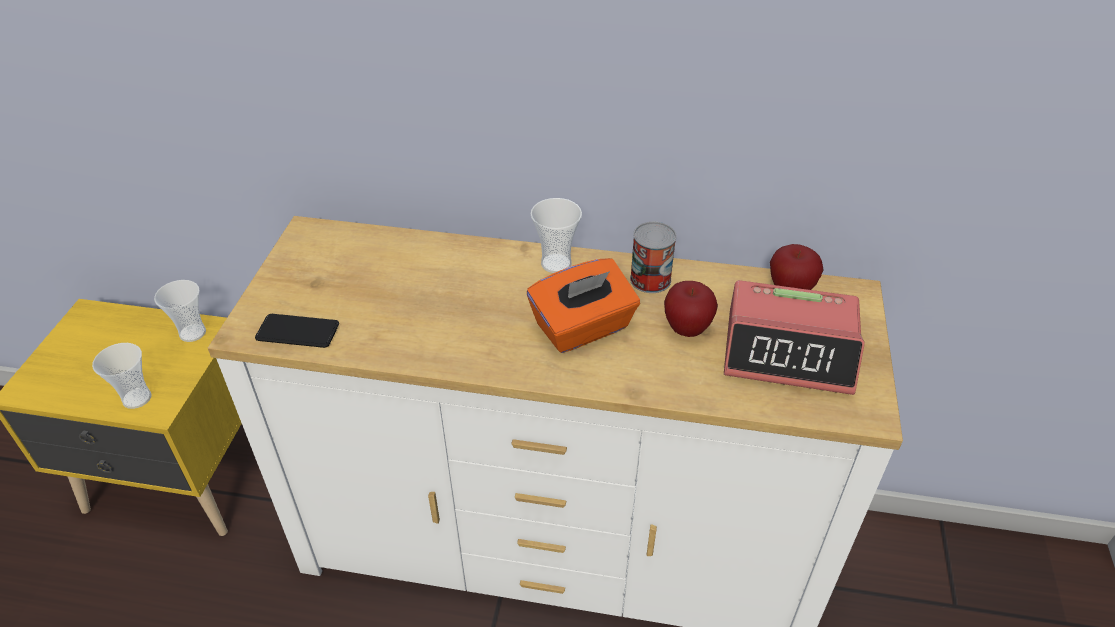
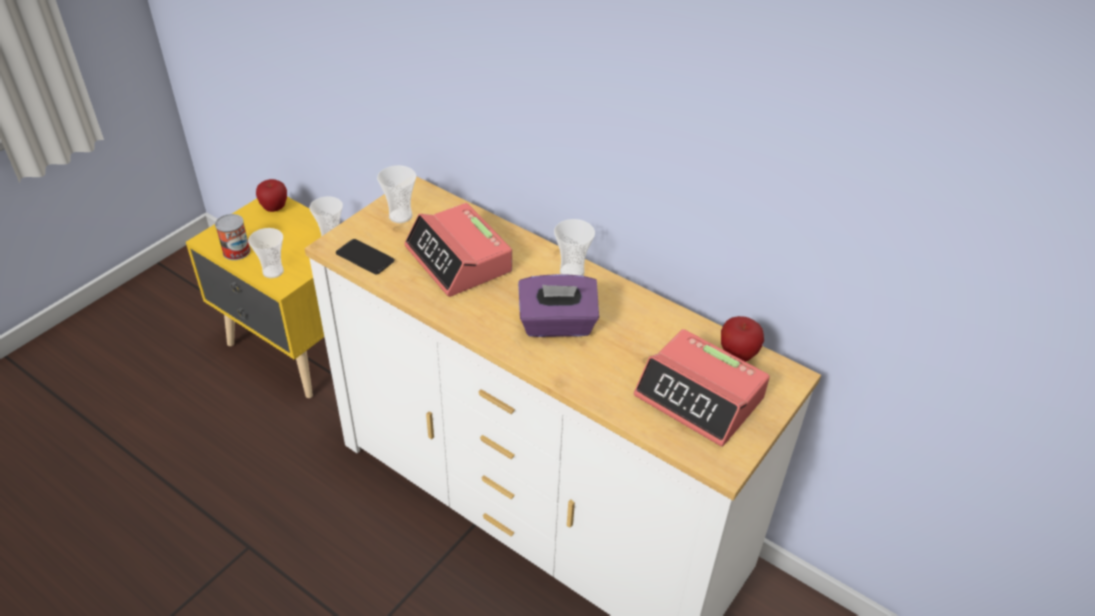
camera: 25 degrees right, 0 degrees up
(311, 268) = (400, 216): none -> cup
(418, 295) = (459, 260): none -> alarm clock
(583, 328) = (557, 325): orange tissue box -> purple tissue box
(650, 279) = (634, 308): can -> can (236, 251)
(687, 329) = (633, 353): apple -> apple (274, 208)

